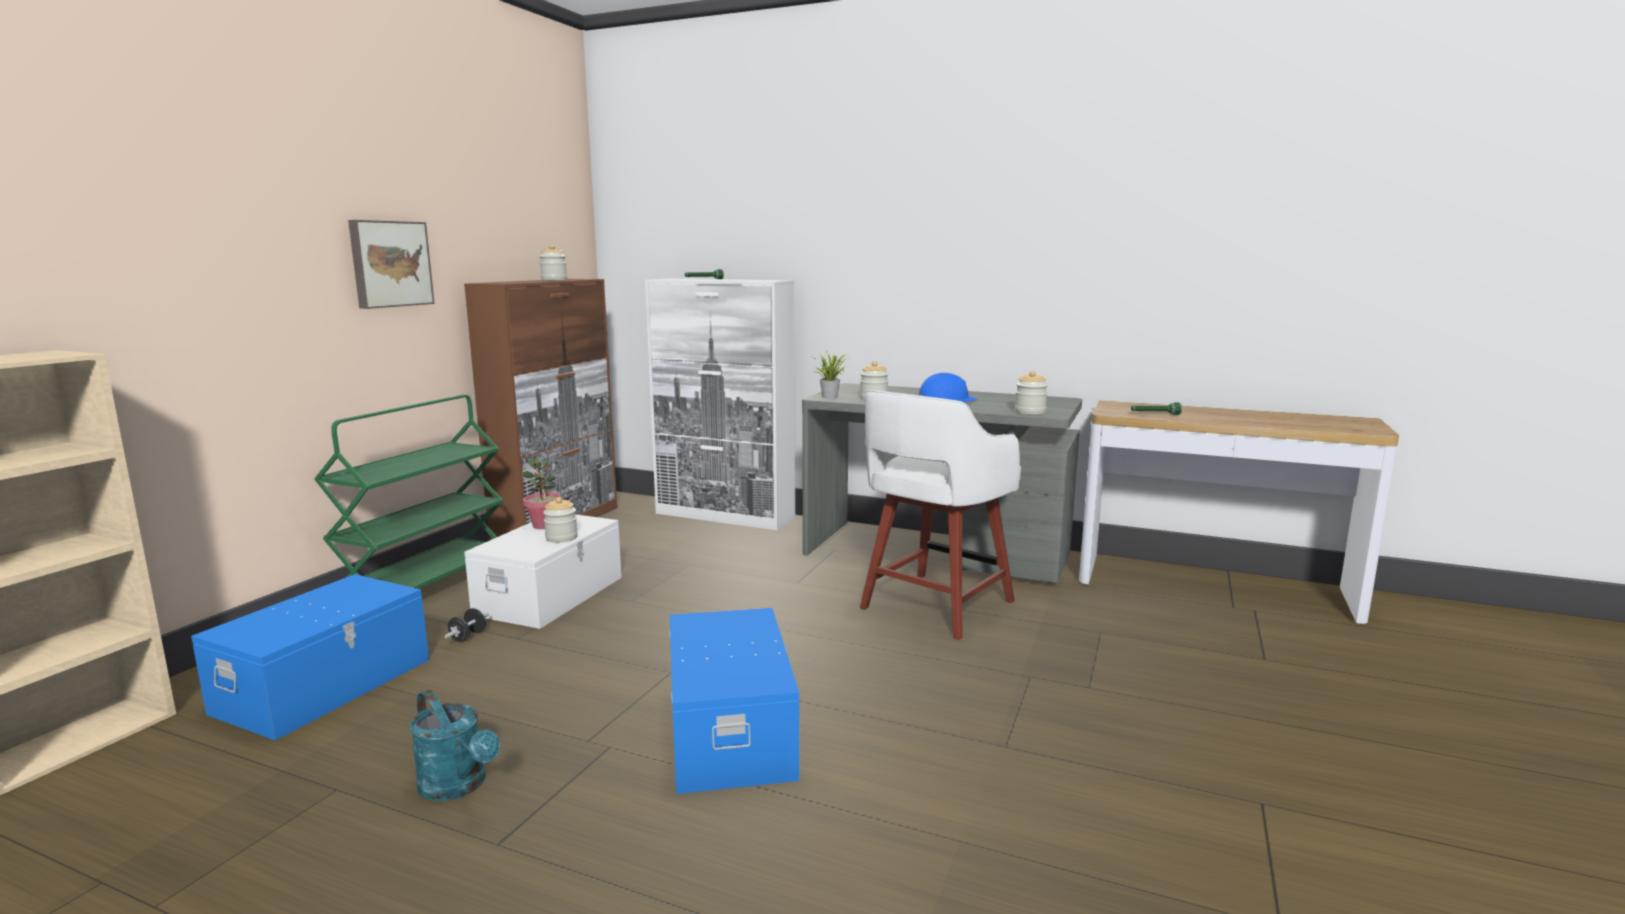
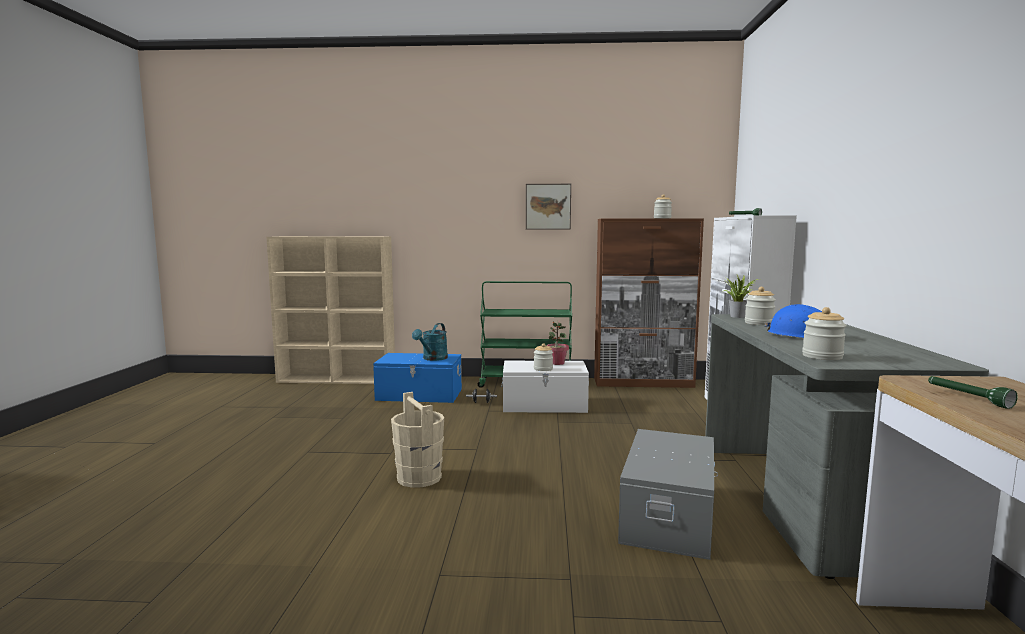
camera: 70 degrees right, 5 degrees down
(458, 787) = (348, 435): turquoise watering can -> turquoise watering can (432, 359)
(732, 730) = (419, 477): blue storage box -> beige bucket
(934, 606) = (670, 516): white stool -> grey storage box

